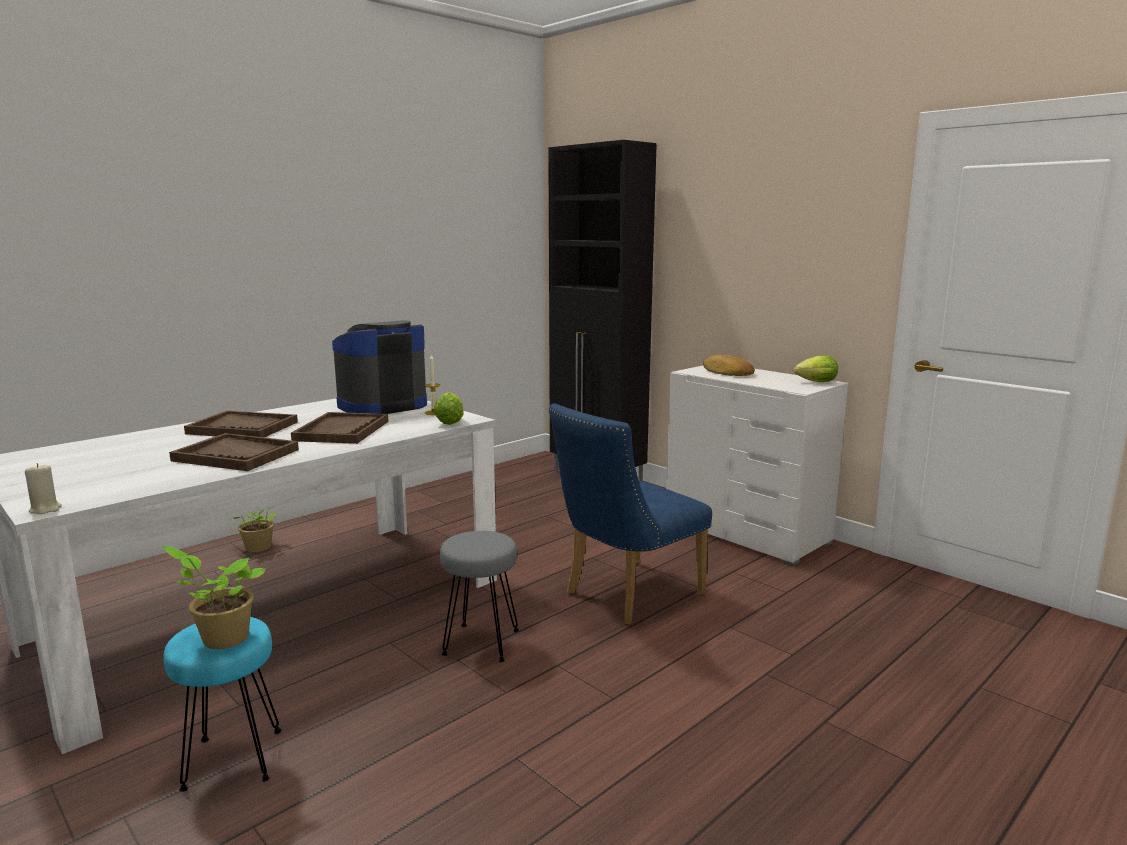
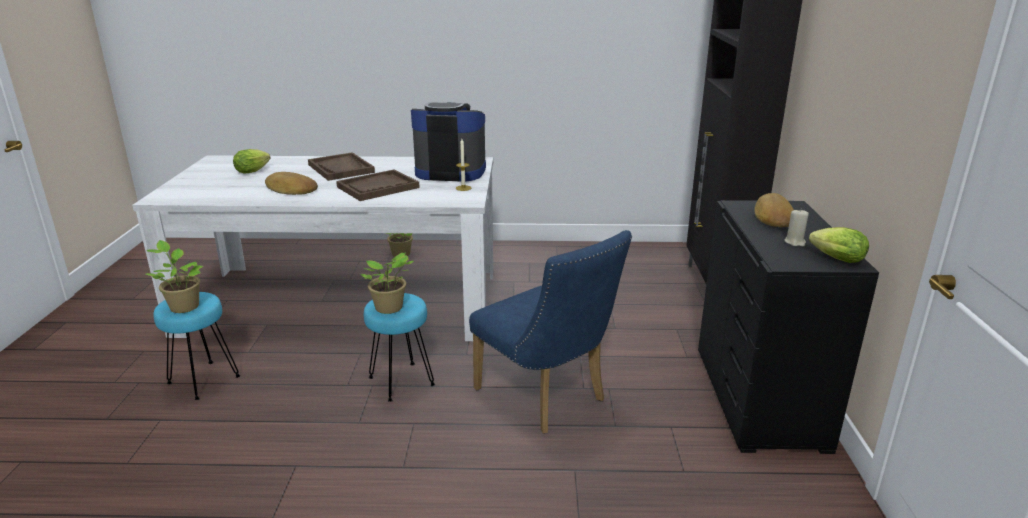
camera: 45 degrees right, 10 degrees up
(45, 509) = (157, 199): beige candle -> beige candle (795, 242)
(236, 455) = (291, 189): brown tray -> bread
(449, 421) = (452, 199): lettuce -> lettuce (254, 171)
(481, 643) = (400, 382): grey stool -> turquoise stool
(482, 546) = (389, 309): none -> potted plant
(625, 595) = (546, 399): blue chair -> blue chair turned 135 degrees counterclockwise
(747, 532) = (761, 398): white dresser -> black dresser

